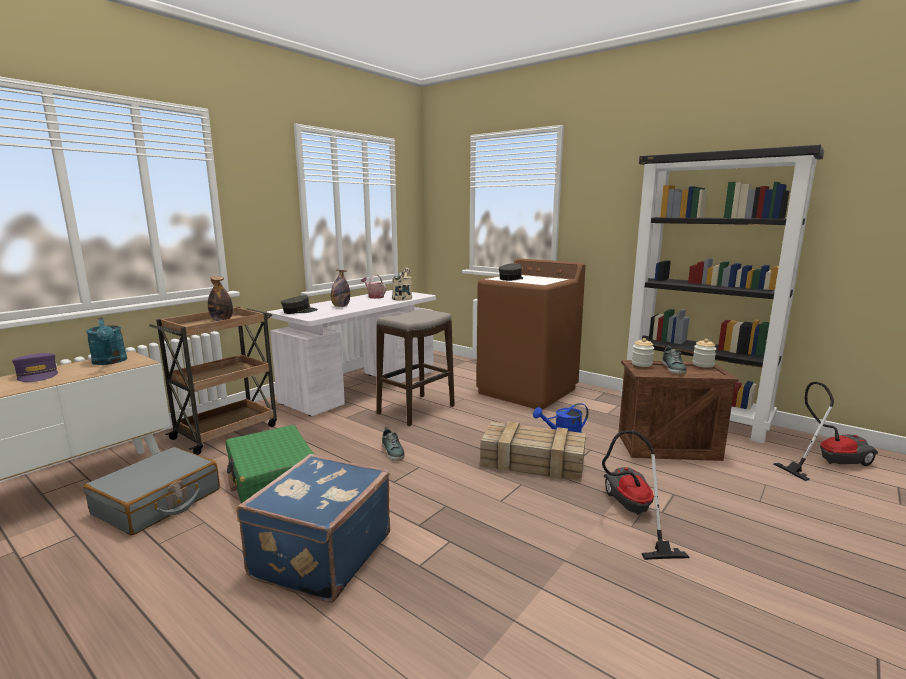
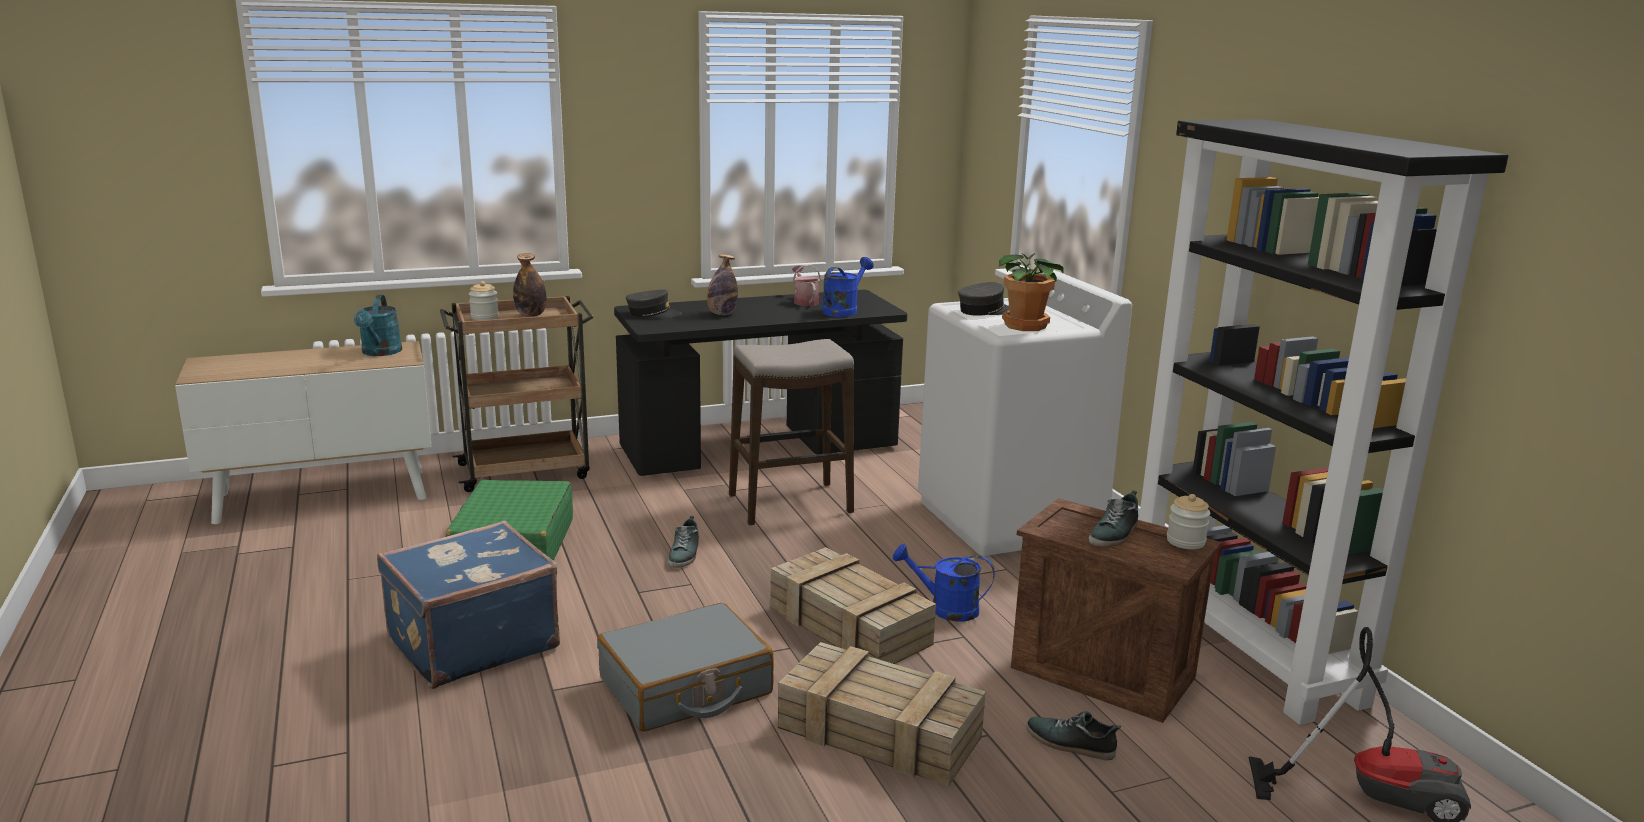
camera: 30 degrees right, 5 degrees up
(38, 375) = (302, 357): purple cap -> none
(158, 502) = (384, 536): grey suitcase -> grey suitcase (685, 687)
(362, 387) = (759, 449): white desk -> black desk
(402, 297) = (843, 310): beige watering can -> blue watering can
(527, 391) = (1009, 519): brown washing machine -> white washing machine
(544, 281) = (1027, 326): none -> potted plant
(631, 513) = (882, 732): vacuum cleaner -> crate
(641, 364) = (1075, 513): jar -> jar (484, 317)
(709, 484) = (1070, 743): none -> shoe

